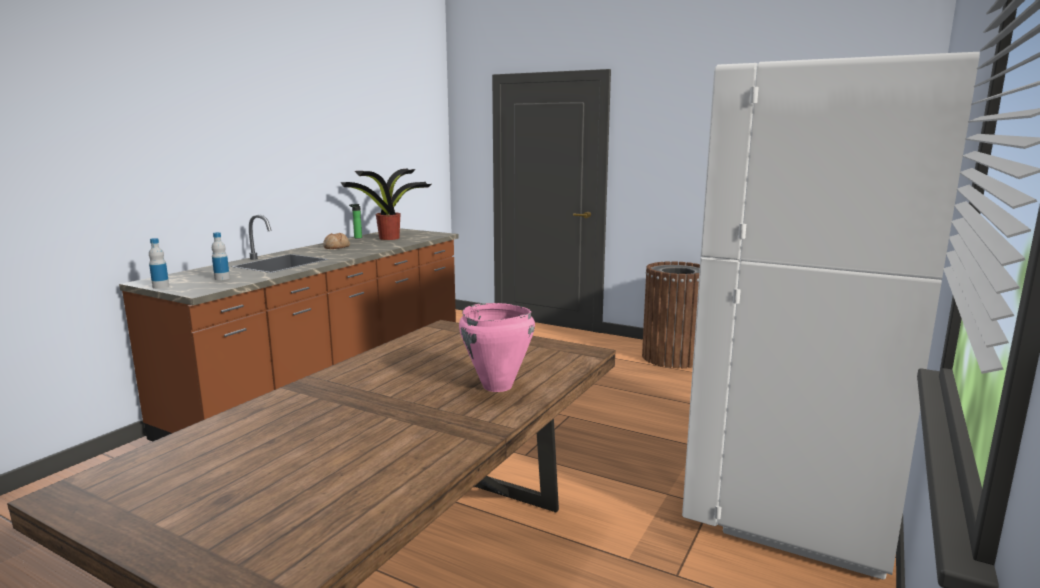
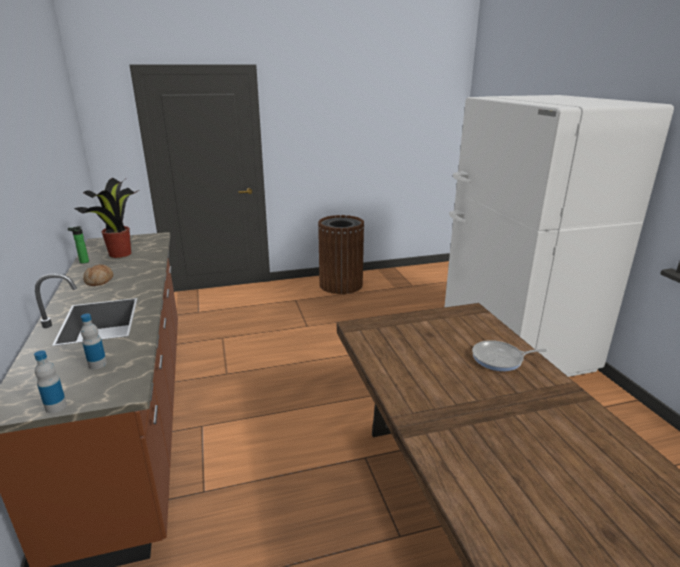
camera: 45 degrees left, 10 degrees up
(497, 386) = (500, 359): pink cooking pot -> frying pan

